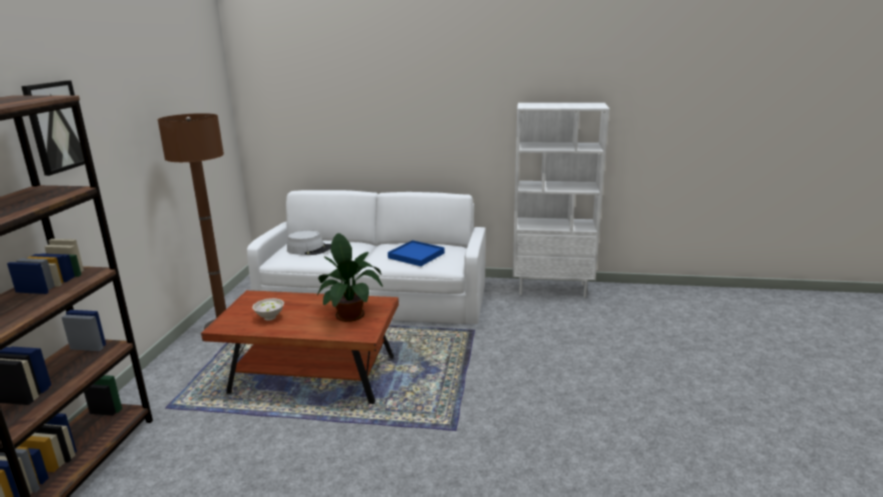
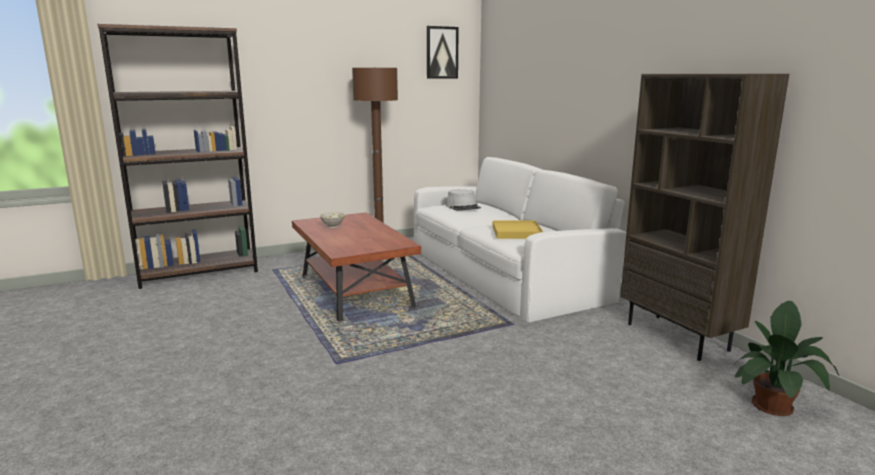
camera: 55 degrees right, 5 degrees down
(55, 127) = (266, 58): picture -> picture (441, 52)
(350, 313) = (369, 241): potted plant -> potted plant (774, 404)
(416, 255) = (516, 232): blue tray -> yellow tray
(552, 289) = (678, 337): white bookcase -> brown bookcase

